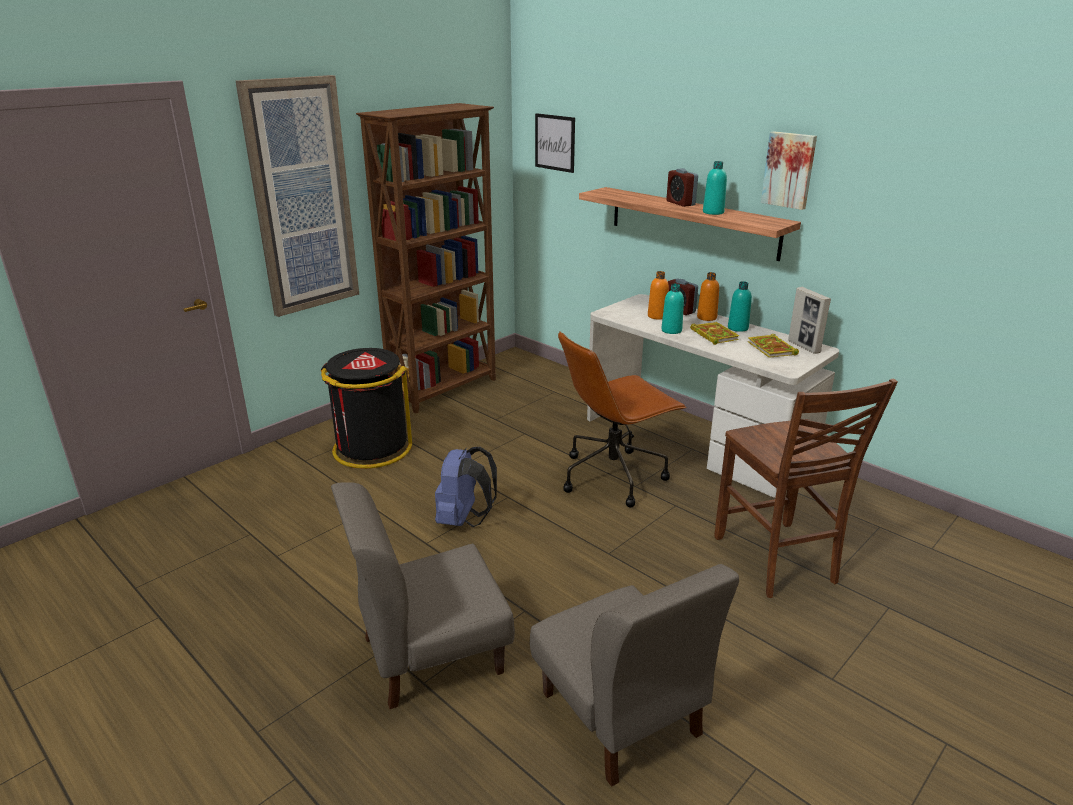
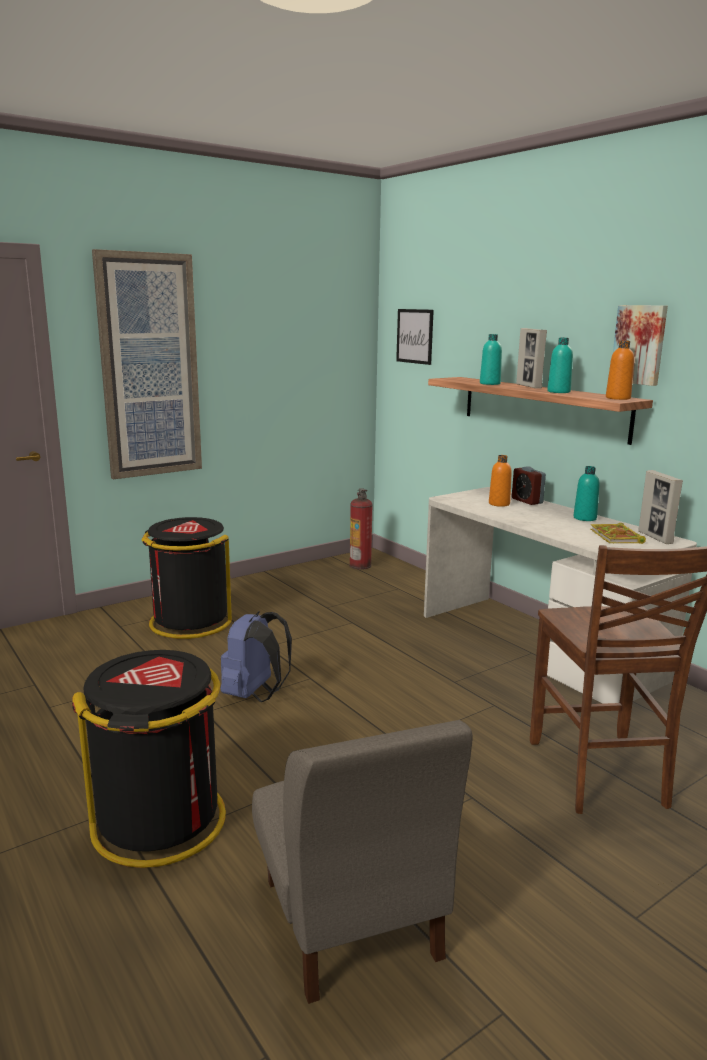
camera: 10 degrees right, 10 degrees down
(431, 654) = (160, 822): grey chair -> black trash can
(444, 389) = (286, 578): brown bookcase -> none
(510, 368) = (360, 565): none -> fire extinguisher
(613, 476) = (433, 669): brown office chair -> none
(671, 330) = (509, 515): turquoise bottle -> turquoise bottle (490, 383)
(680, 203) = (528, 386): alarm clock -> picture frame
(706, 317) = (553, 508): orange bottle -> orange bottle (618, 398)
(713, 335) = (554, 522): book -> none

